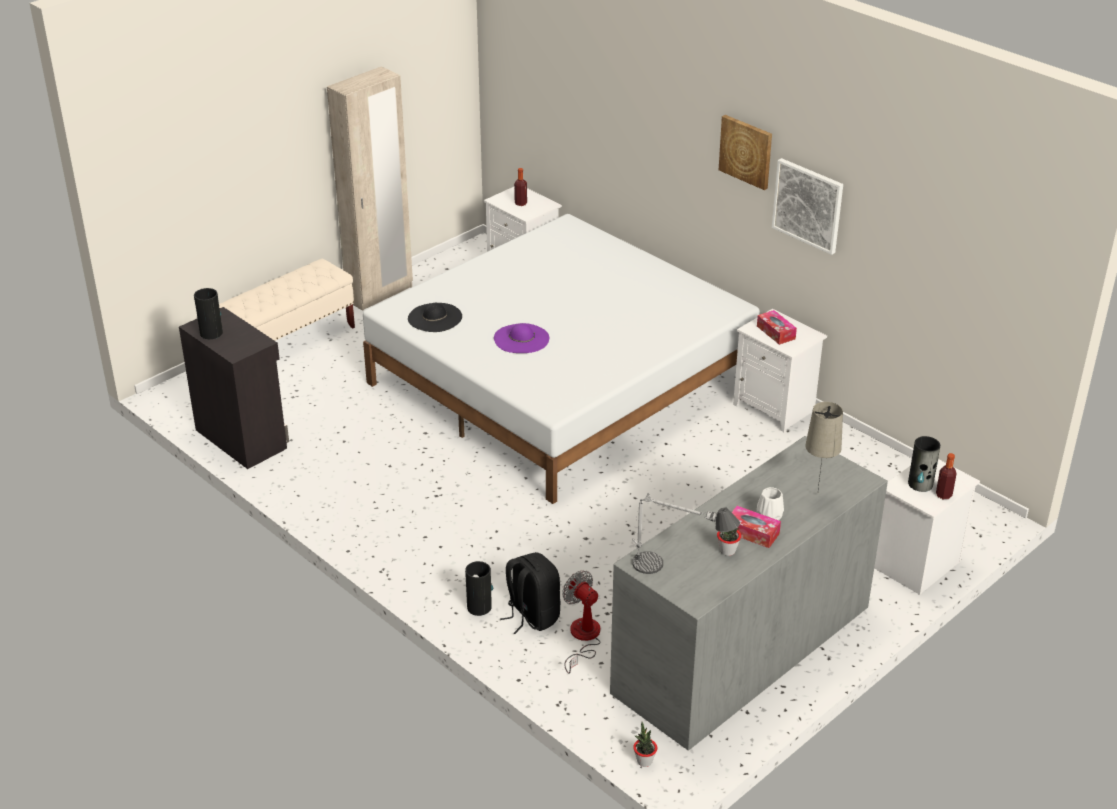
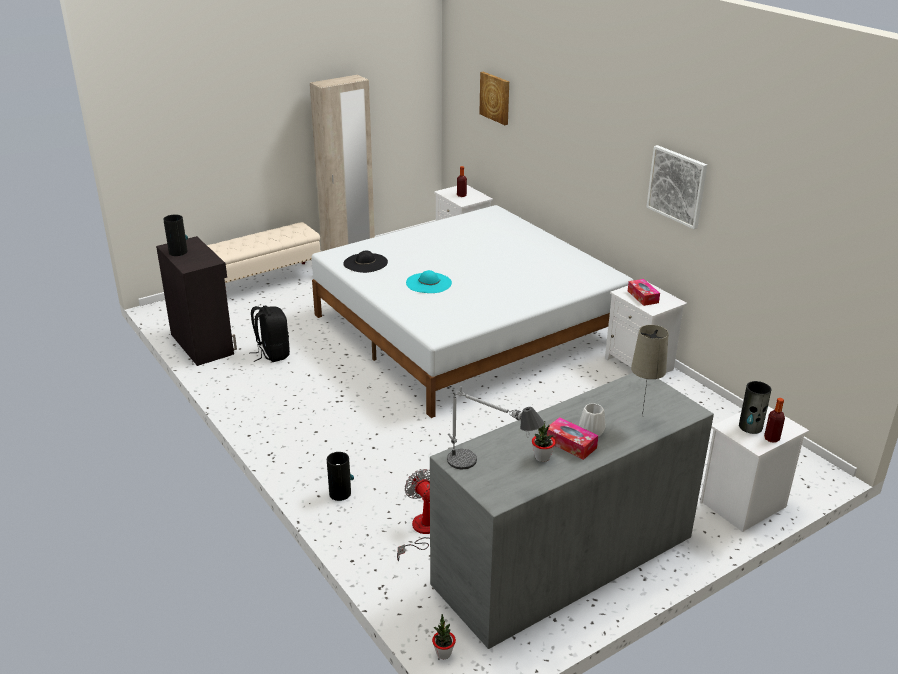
camera: 10 degrees right, 5 degrees down
(521, 339) = (428, 283): purple hat -> turquoise hat
(531, 616) = (382, 506): black backpack -> black backpack (272, 354)
(746, 151) = (630, 141): picture -> picture (495, 98)

